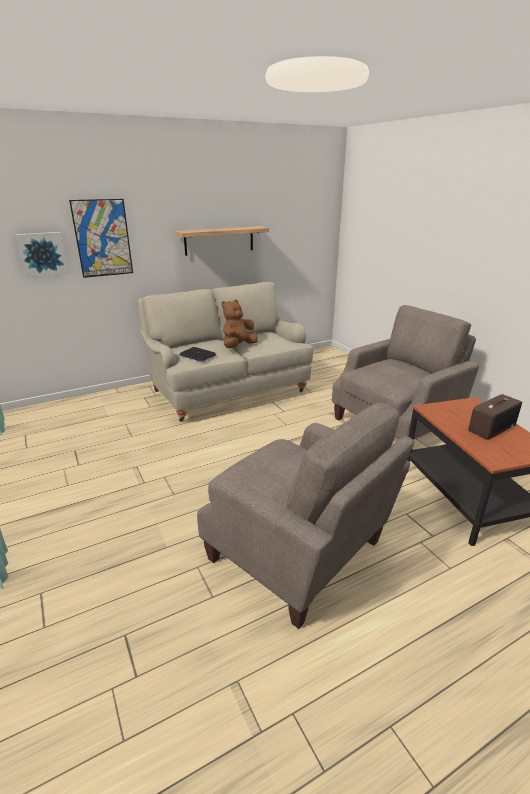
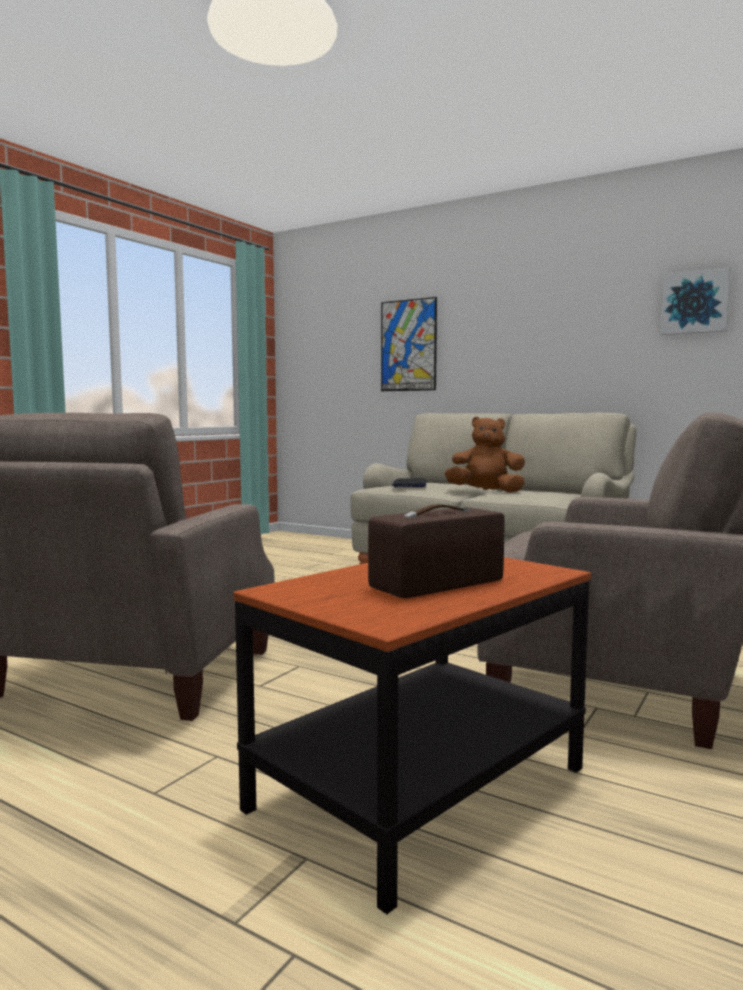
camera: 60 degrees right, 20 degrees down
(42, 254) = (349, 362): picture -> picture (695, 302)
(219, 240) = (563, 350): shelf -> none
(491, 427) = (437, 584): radio -> radio turned 120 degrees clockwise

